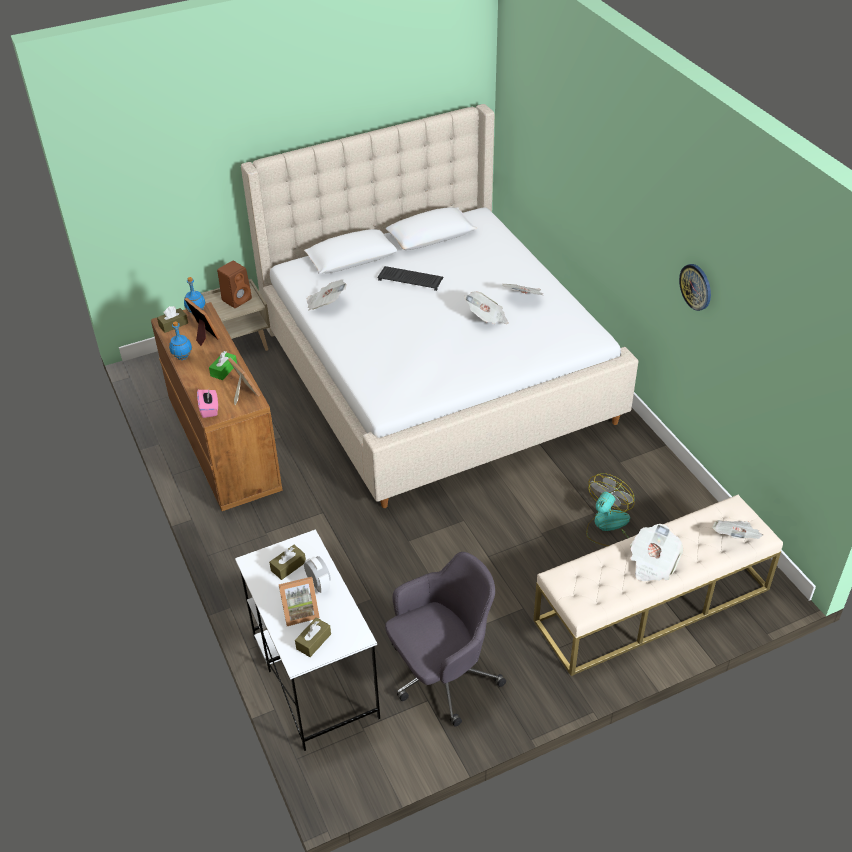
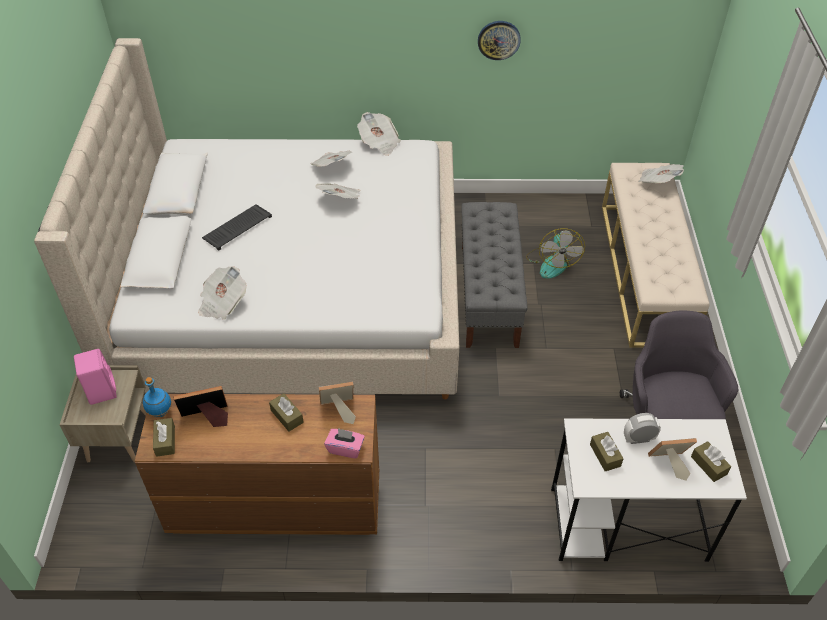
camera: 65 degrees left, 5 degrees up
(182, 357) = (234, 449): blue bottle -> none
(224, 370) = (287, 416): green tissue box -> brown tissue box
(237, 299) = (101, 390): brown speaker -> pink speaker
(300, 612) = (668, 464): picture frame -> picture frame turned 105 degrees counterclockwise
(527, 493) = (488, 294): none -> grey bench
(607, 526) = (552, 262): fan -> fan turned 150 degrees counterclockwise
(652, 563) = (663, 234): newspaper -> newspaper (379, 143)

